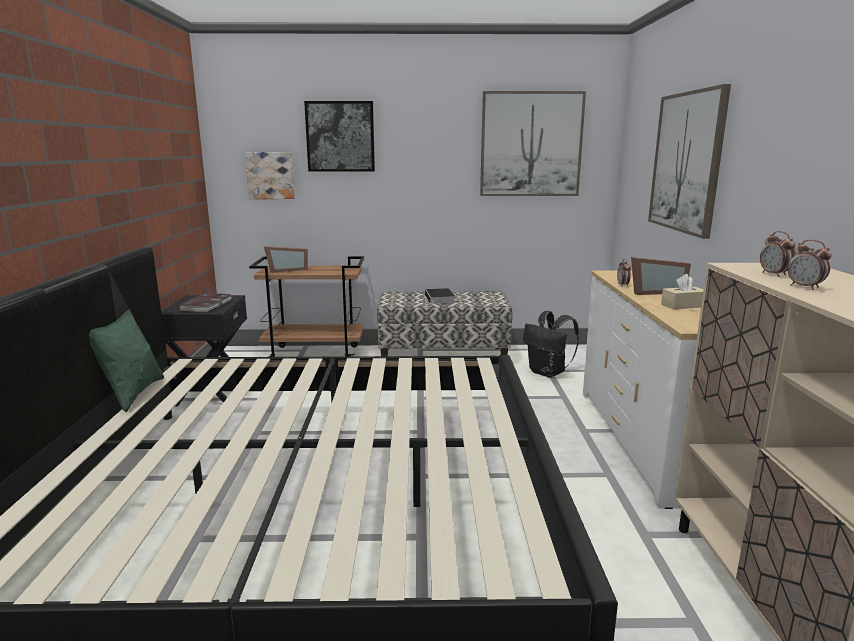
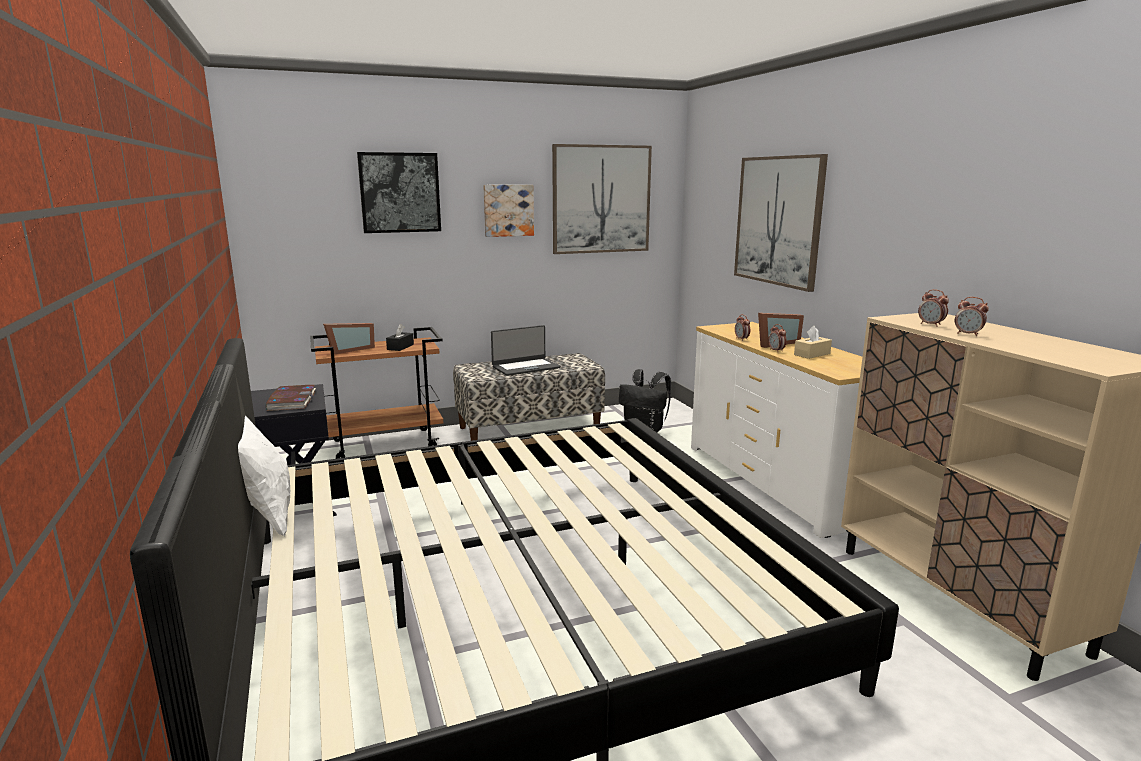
camera: 20 degrees left, 0 degrees up
(131, 394) = (266, 516): green pillow -> white pillow
(270, 175) = (316, 239): picture -> picture (508, 210)
(327, 271) = (400, 347): none -> black tissue box
(440, 299) = (525, 367): book -> laptop
(646, 299) = (776, 351): none -> alarm clock

